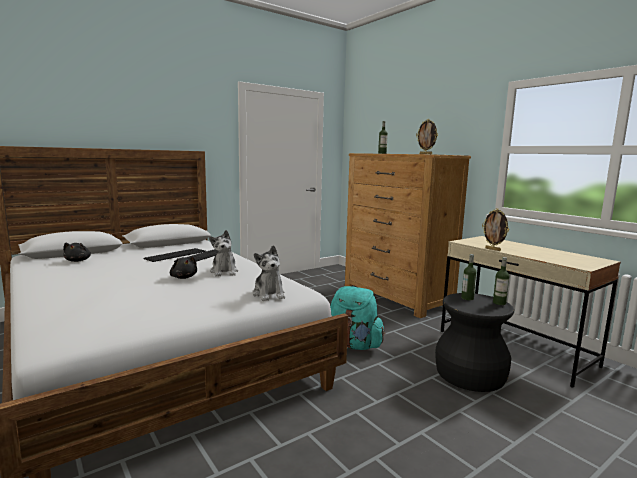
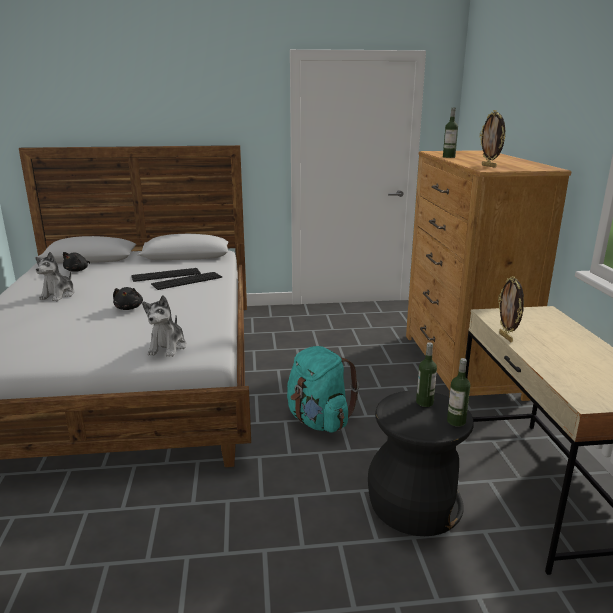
camera: 30 degrees right, 10 degrees up
(224, 272) = (174, 307): plush toy -> plush toy (58, 295)

